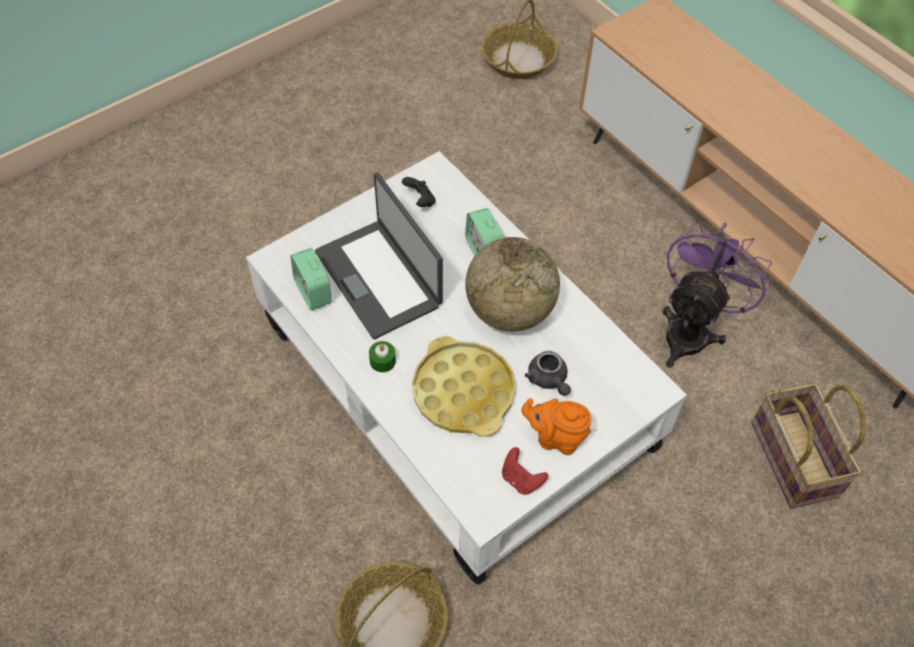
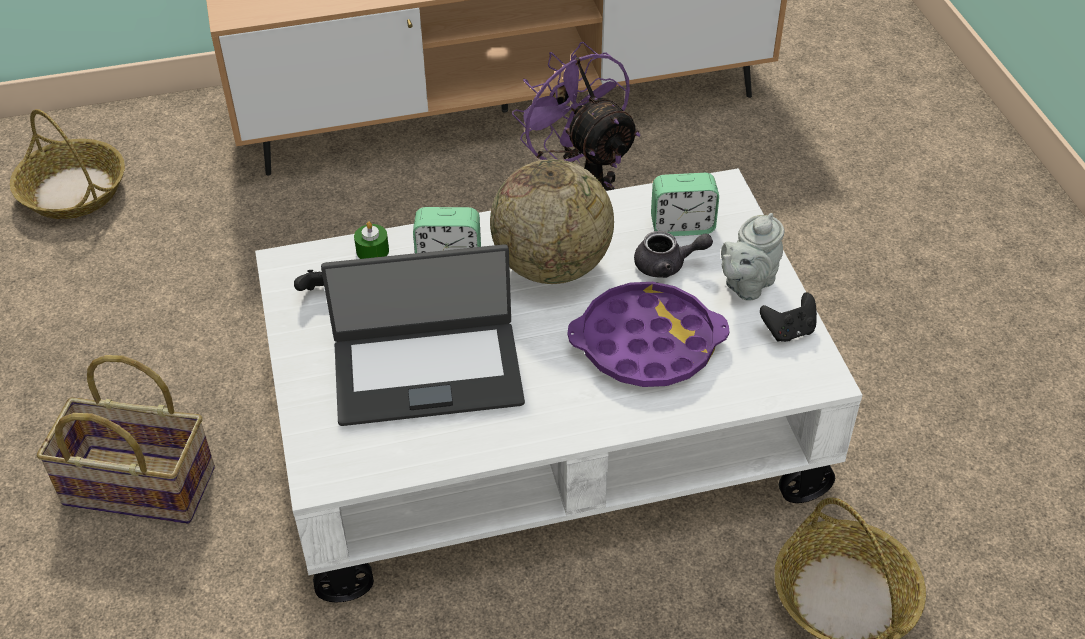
camera: 65 degrees left, 10 degrees down
(313, 292) = (407, 448): alarm clock -> alarm clock (682, 226)
(382, 361) = (561, 406): green candle -> green candle (372, 251)
(463, 392) = (647, 343): yellow tray -> purple tray
(521, 479) = (788, 331): red game controller -> black game controller
(556, 438) = (747, 284): orange teapot -> grey teapot
(792, 459) = (774, 185): basket -> basket (137, 488)

